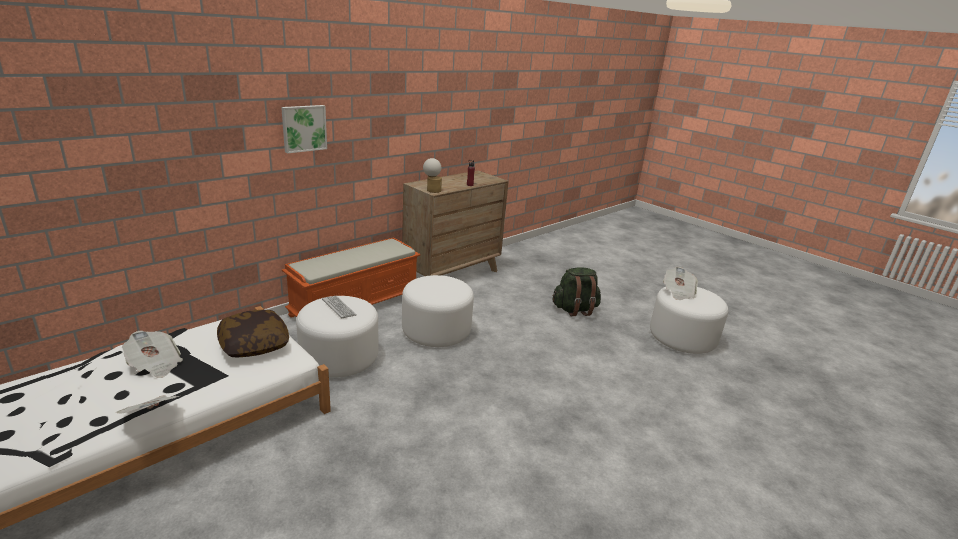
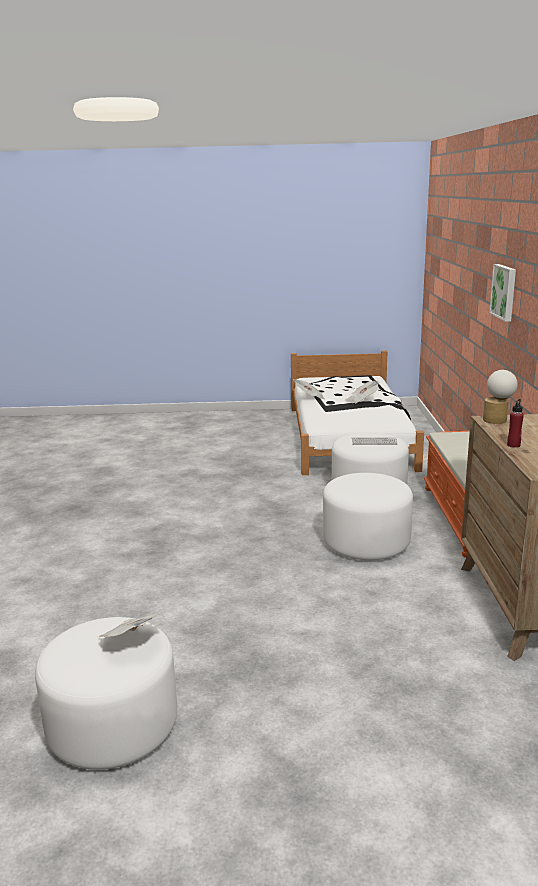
camera: 135 degrees right, 5 degrees down
(254, 344) = (356, 420): pillow -> none
(575, 310) = (306, 666): green backpack -> none

